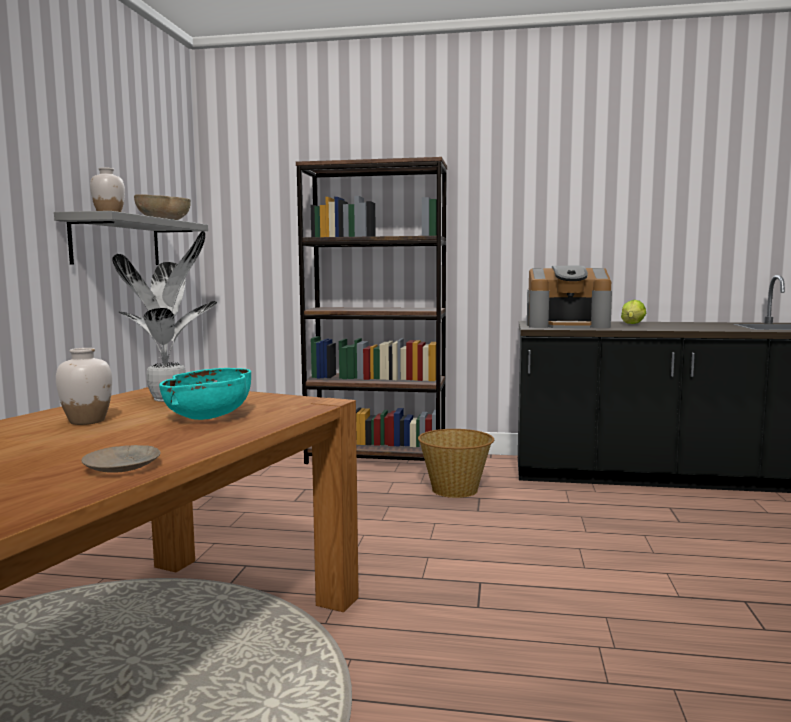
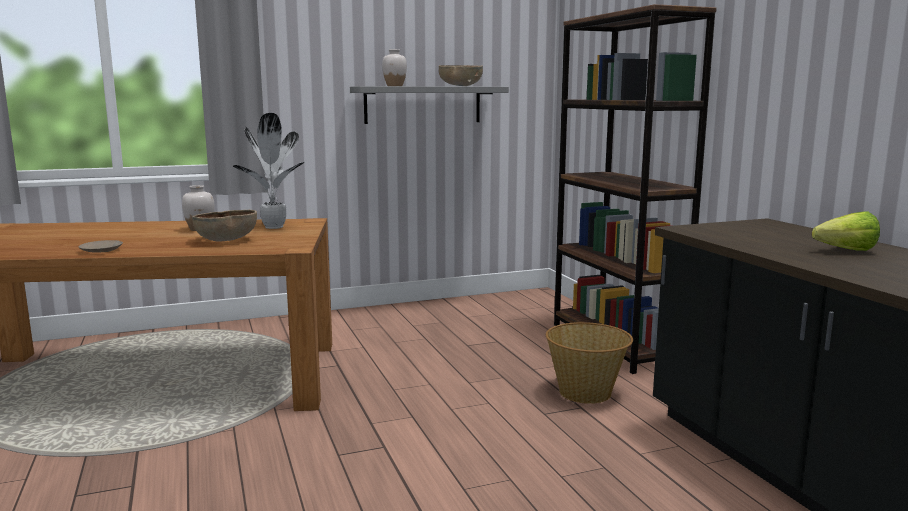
camera: 60 degrees right, 5 degrees up
(209, 417) = (227, 240): turquoise bowl -> brown bowl
(567, 325) = (746, 234): coffee machine -> none

